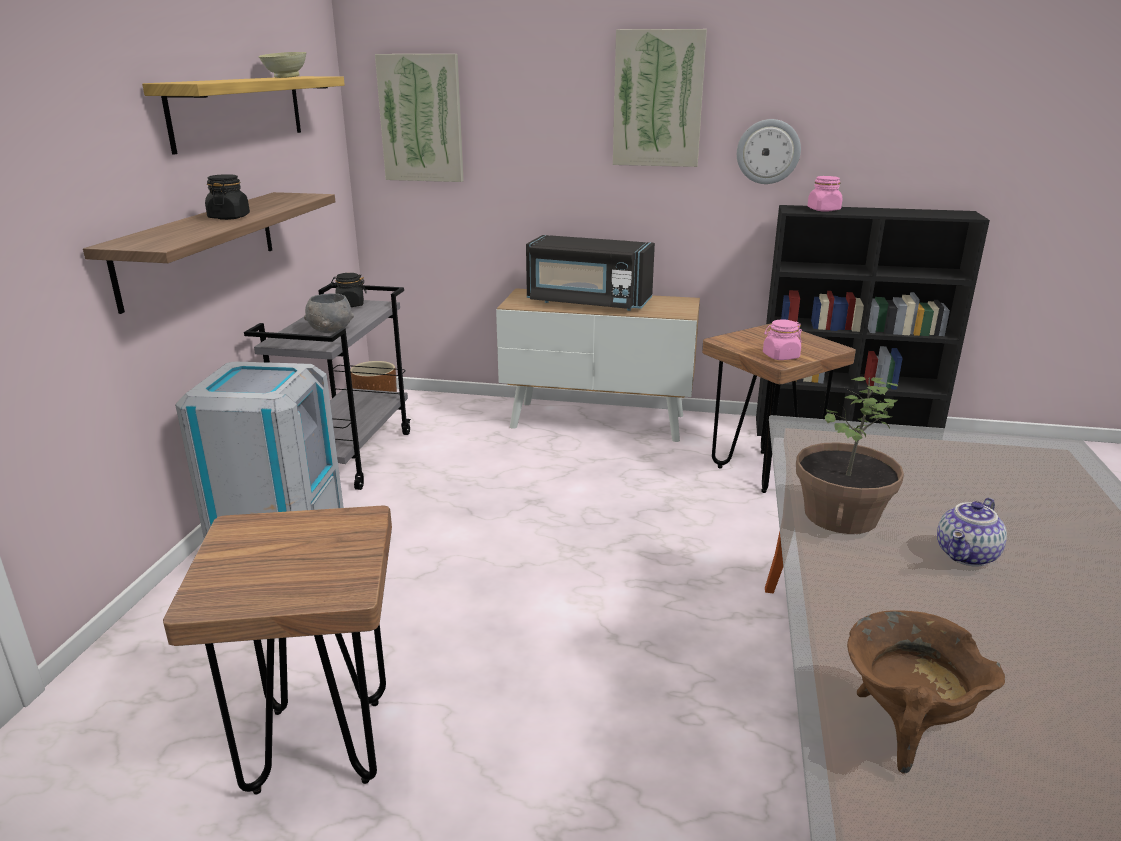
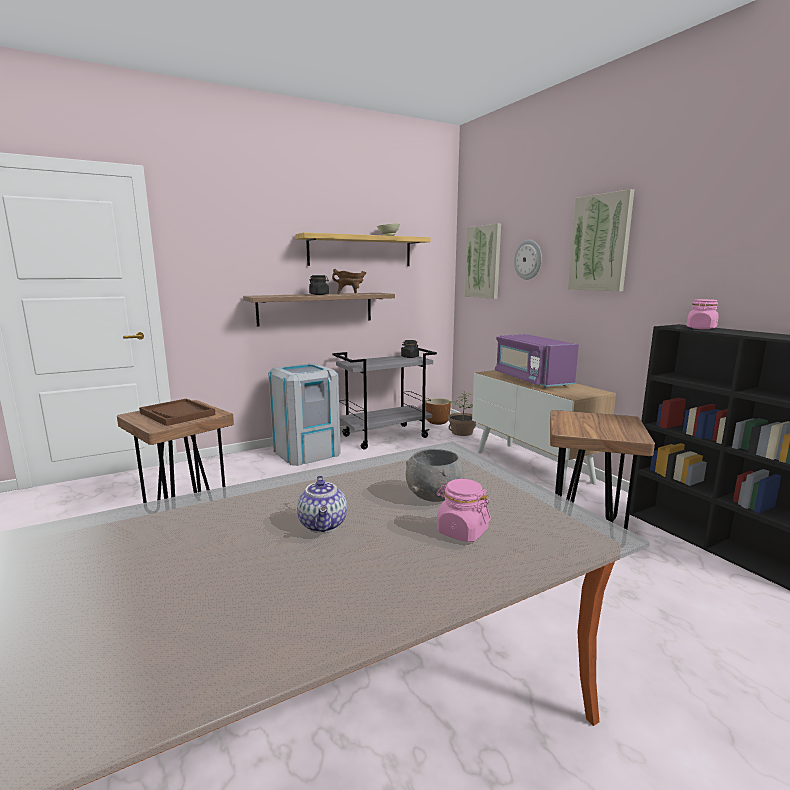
camera: 50 degrees right, 10 degrees down
(293, 554) = (177, 414): none -> brown tray
(330, 330) = (374, 362): grey bowl -> grey bowl (433, 496)
(588, 302) = (531, 380): black microwave -> purple microwave
(768, 151) = (675, 280): wall clock -> wall clock (528, 259)
(780, 356) = (575, 429): pink jar -> pink jar (462, 531)
(839, 515) = (332, 481): potted plant -> potted plant (462, 432)
(904, 728) = (92, 537): brown cooking pot -> brown cooking pot (350, 294)
(967, 556) = (324, 525): teapot -> teapot turned 105 degrees counterclockwise

